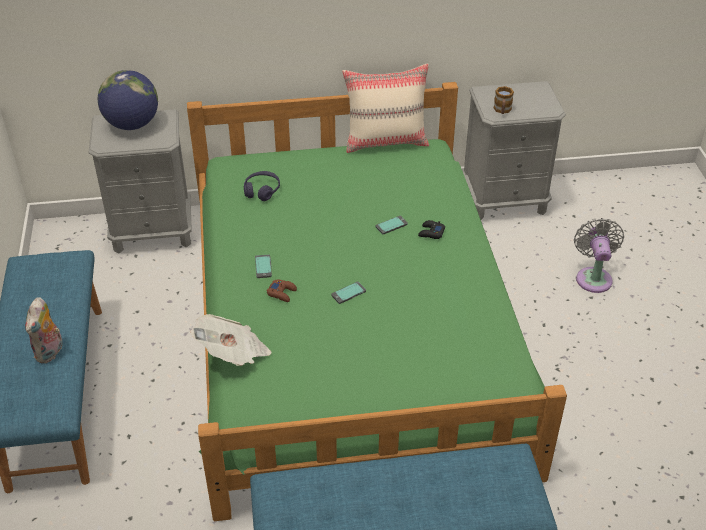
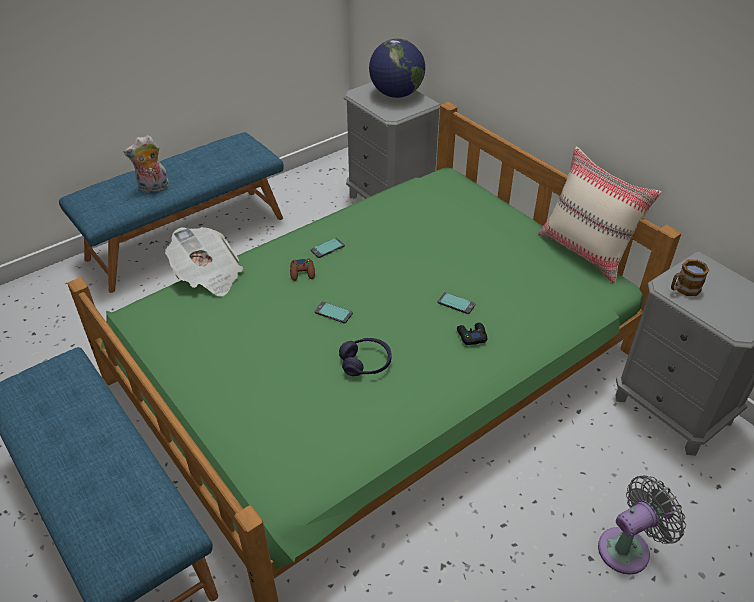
camera: 60 degrees right, 0 degrees up
(262, 191) = (427, 207): purple headphones -> purple headphones (366, 363)

